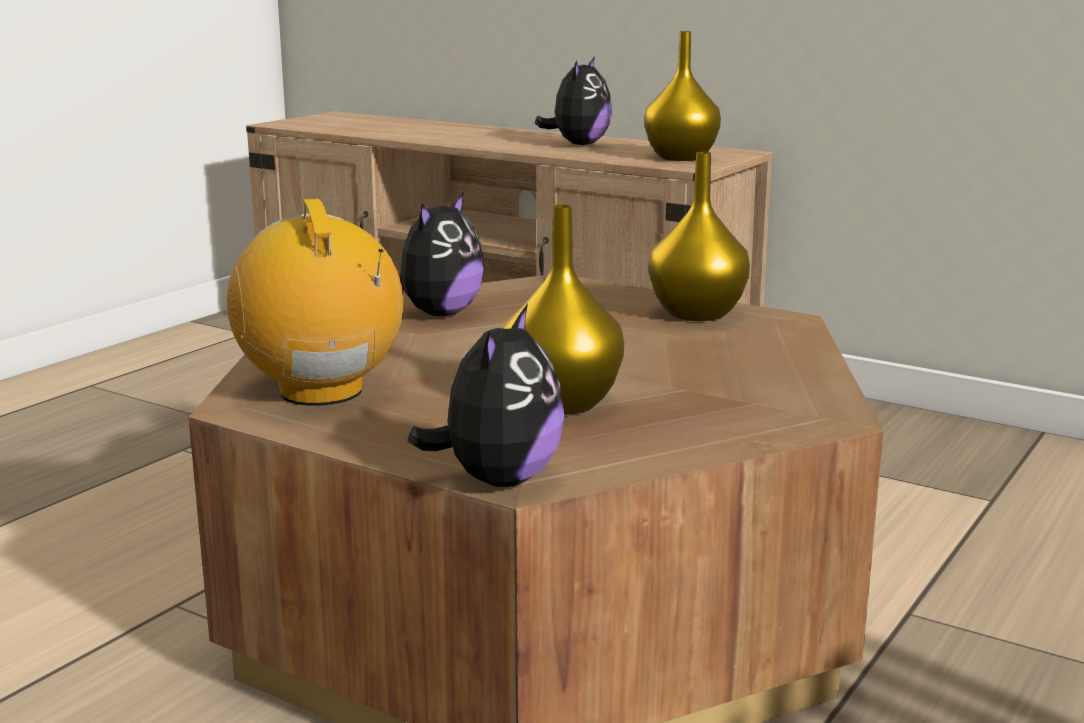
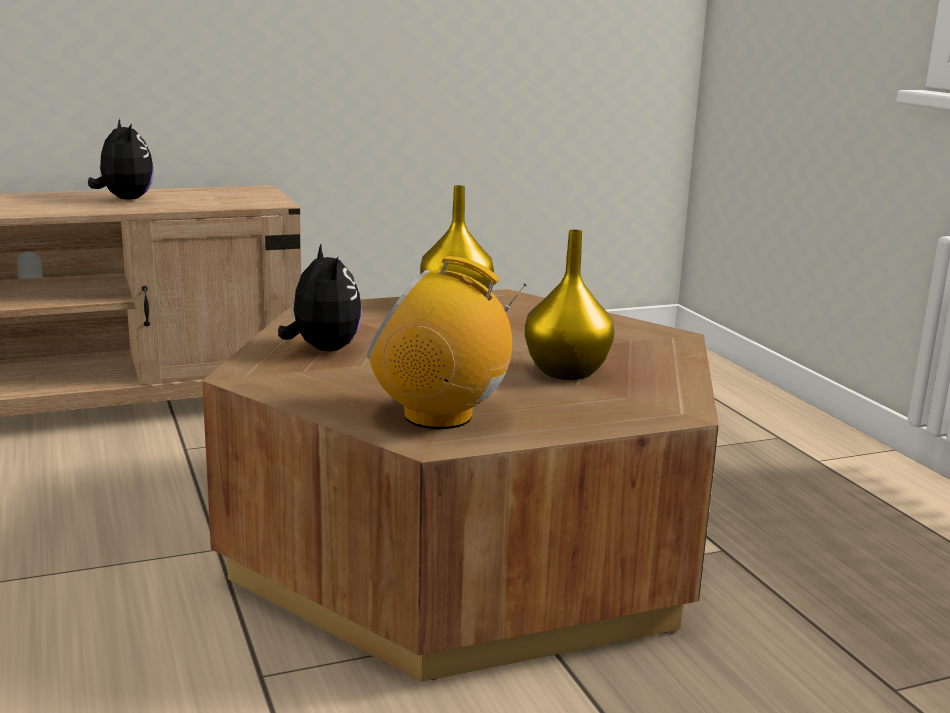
camera: 55 degrees left, 0 degrees up
(498, 479) = (671, 416): plush toy -> none
(679, 157) = (238, 198): yellow vase -> none

